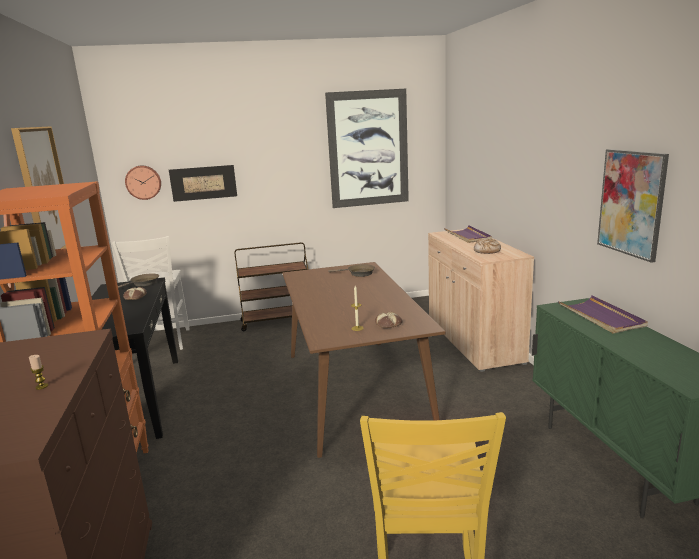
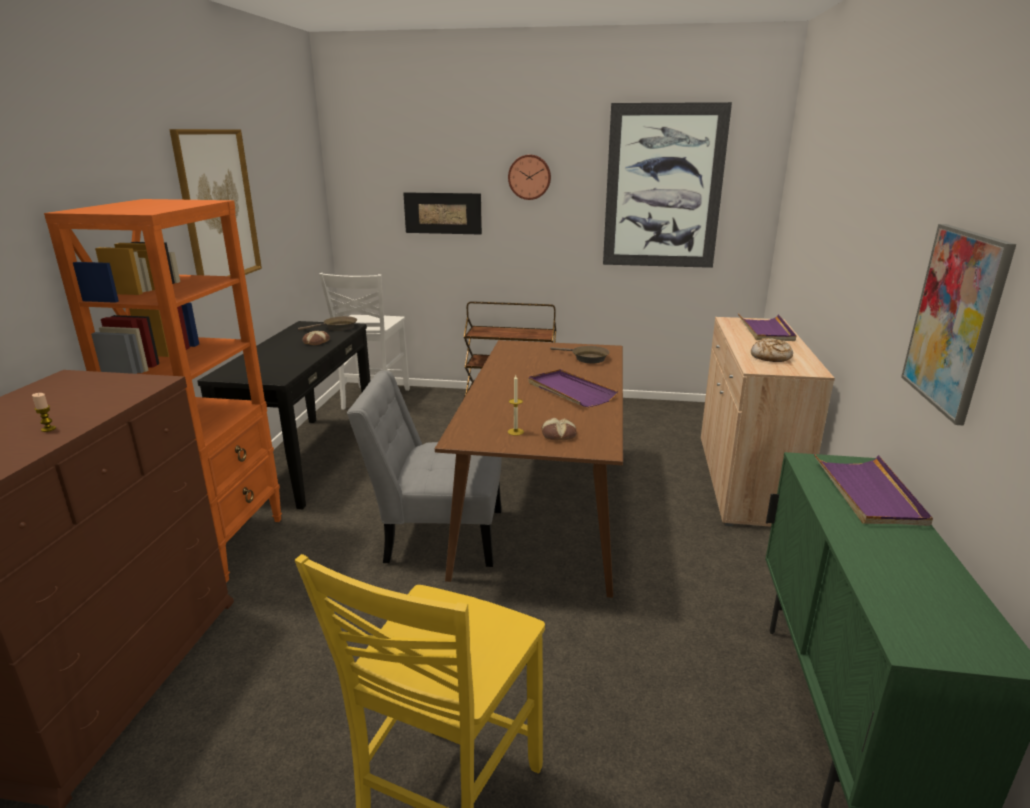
camera: 20 degrees right, 5 degrees up
(143, 182) = (374, 205): wall clock -> wall clock (529, 177)
(288, 427) = (437, 534): none -> grey chair
(368, 296) = (570, 391): none -> purple tray

